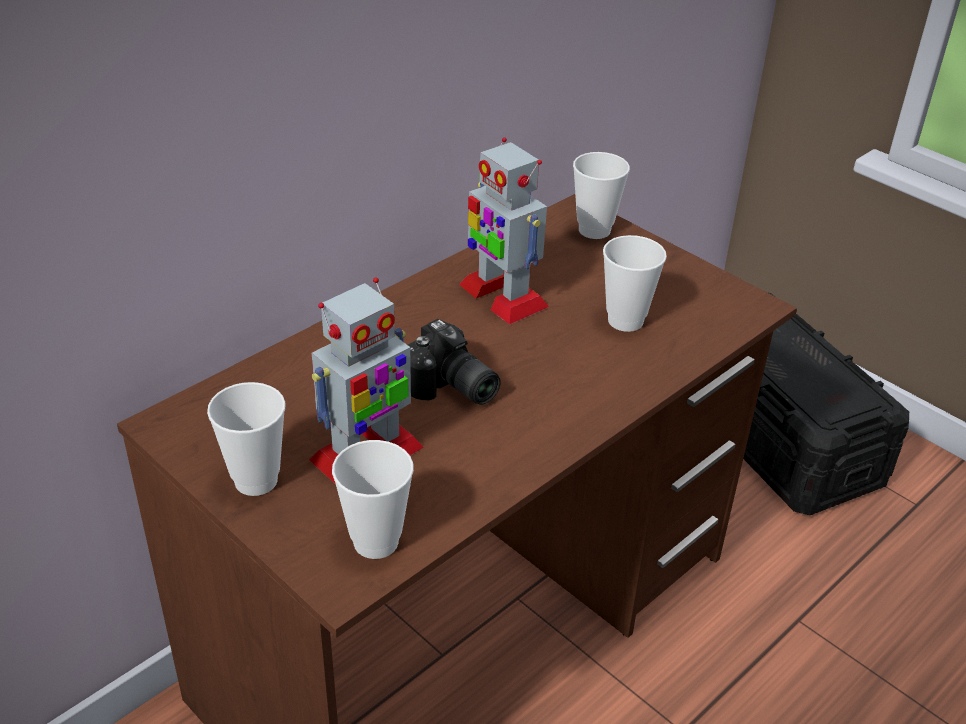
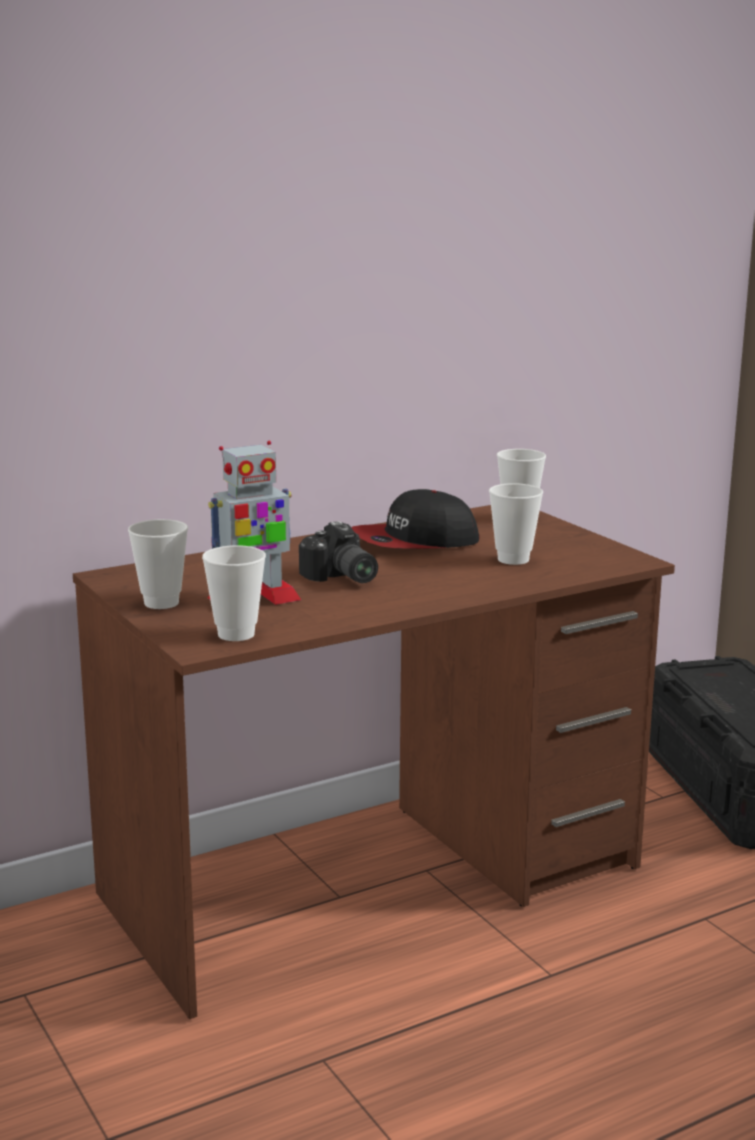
camera: 15 degrees right, 20 degrees down
(502, 295) = (415, 541): toy robot -> cap

